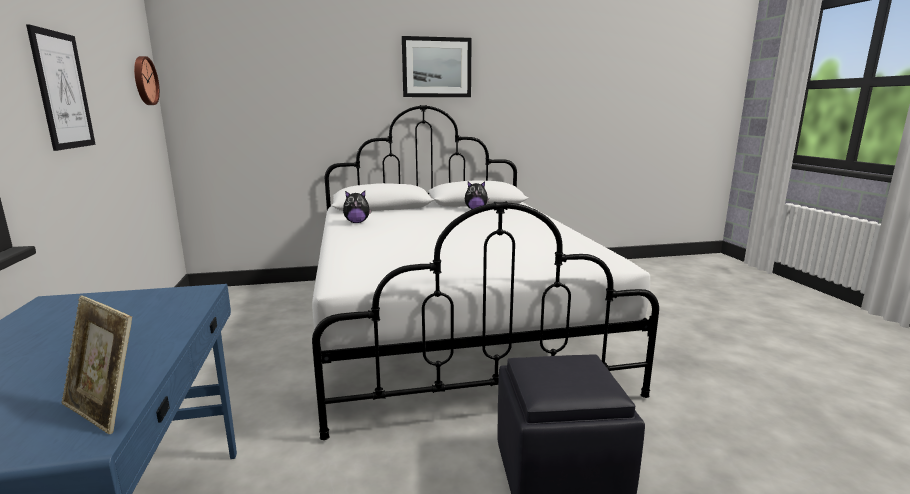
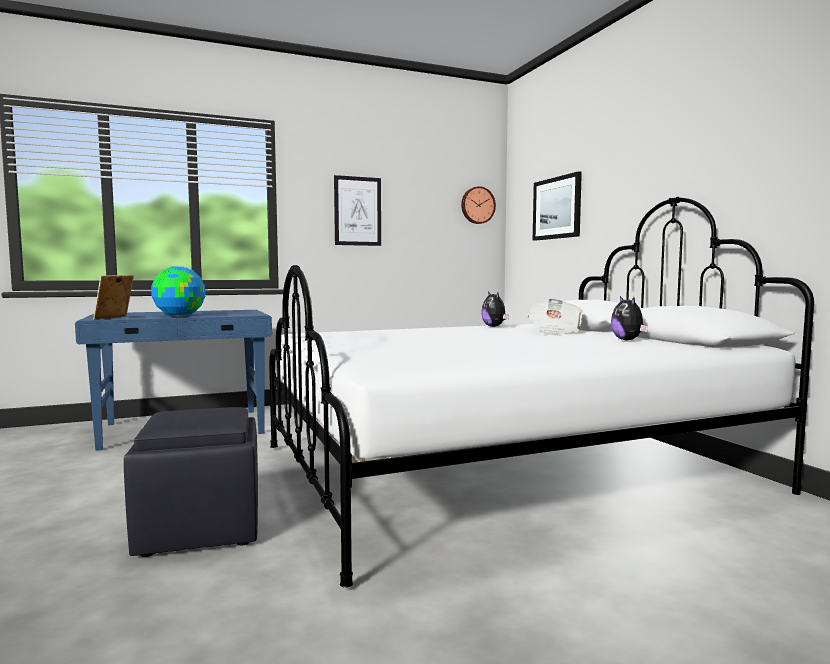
camera: 80 degrees right, 10 degrees down
(143, 344) = (179, 316): none -> globe
(415, 215) = (554, 332): none -> newspaper
(436, 67) = (703, 140): picture -> picture (557, 208)

